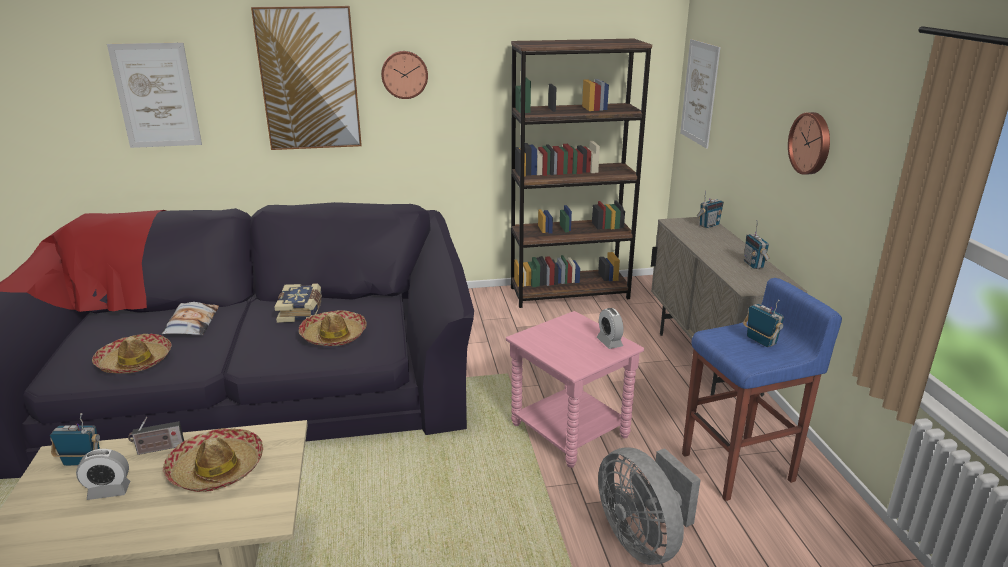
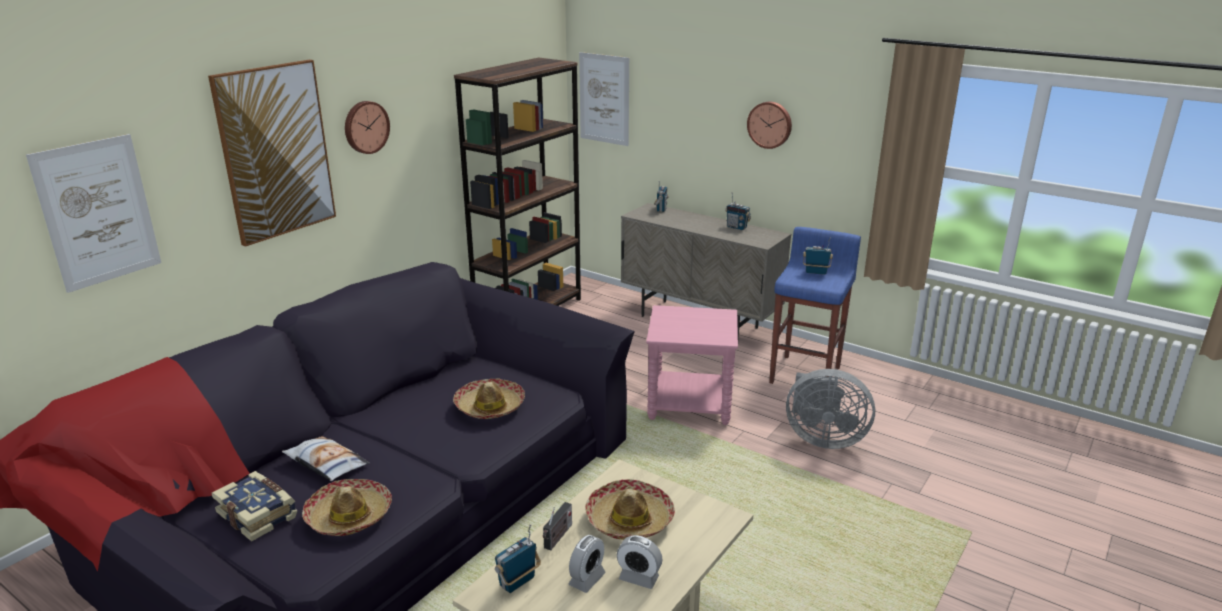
camera: 45 degrees left, 0 degrees up
(301, 311) = (416, 404): book -> book (259, 514)
(609, 342) = (713, 315): alarm clock -> alarm clock (639, 578)

